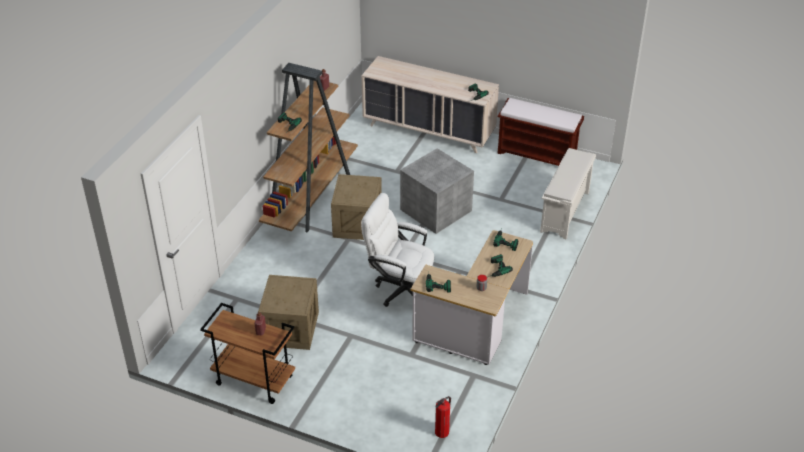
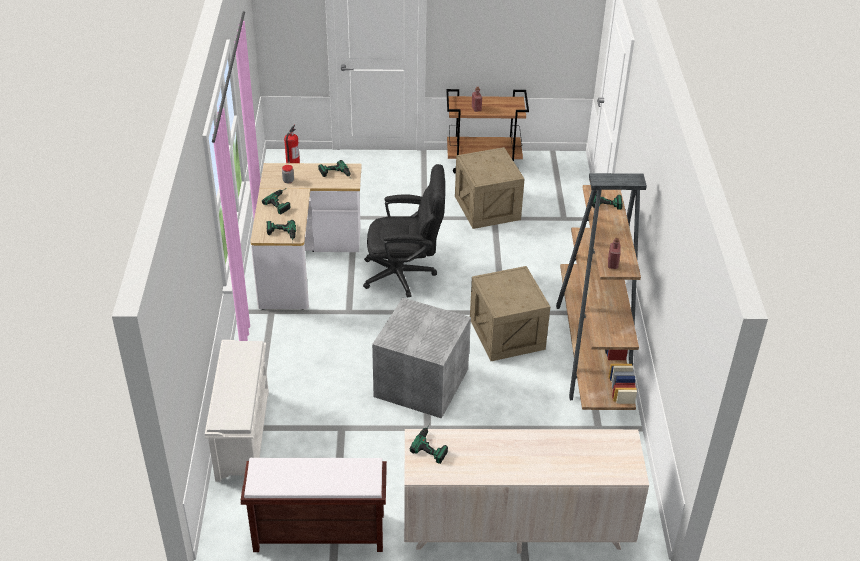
camera: 155 degrees right, 0 degrees up
(399, 288) = (405, 274): white office chair -> black office chair

